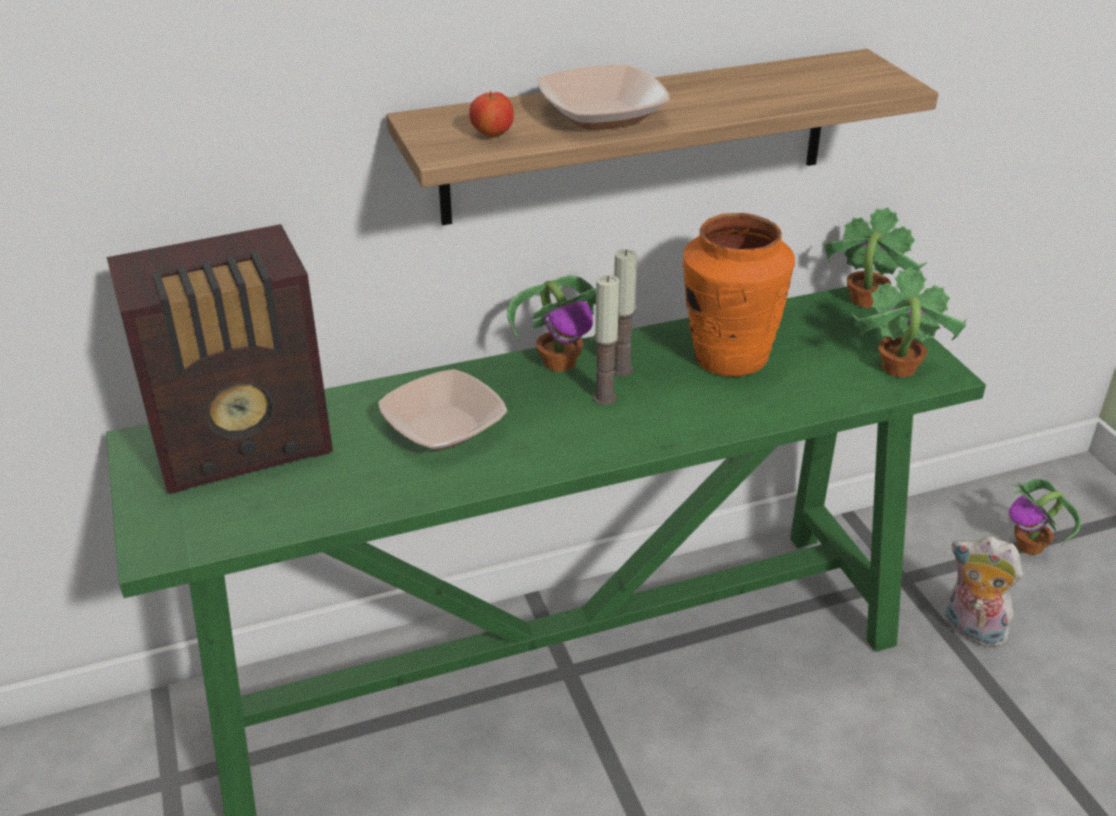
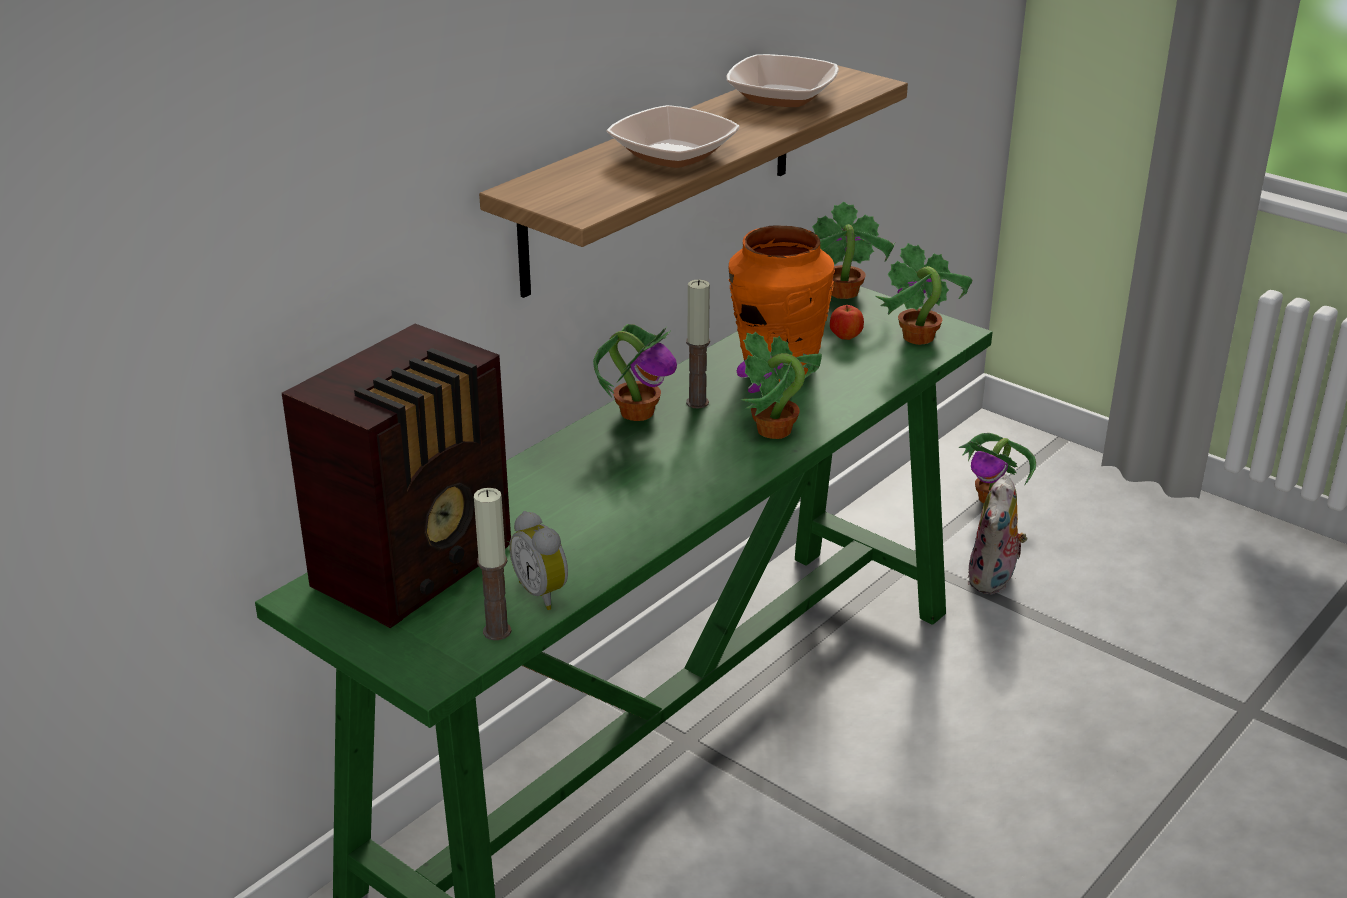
camera: 30 degrees left, 5 degrees down
(313, 508) = (544, 593): none -> alarm clock
(443, 427) = (590, 494): bowl -> bowl (781, 96)
(492, 135) = (603, 189): apple -> apple (845, 337)
(604, 398) = (706, 429): candle -> candle (497, 631)
(663, 420) = (774, 431): none -> potted plant
(970, 630) = (993, 580): plush toy -> plush toy turned 75 degrees counterclockwise

